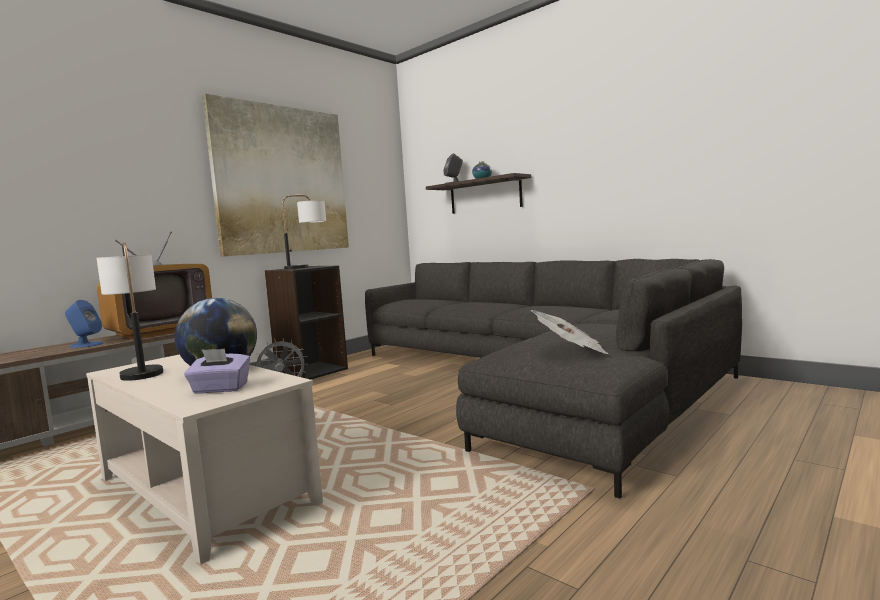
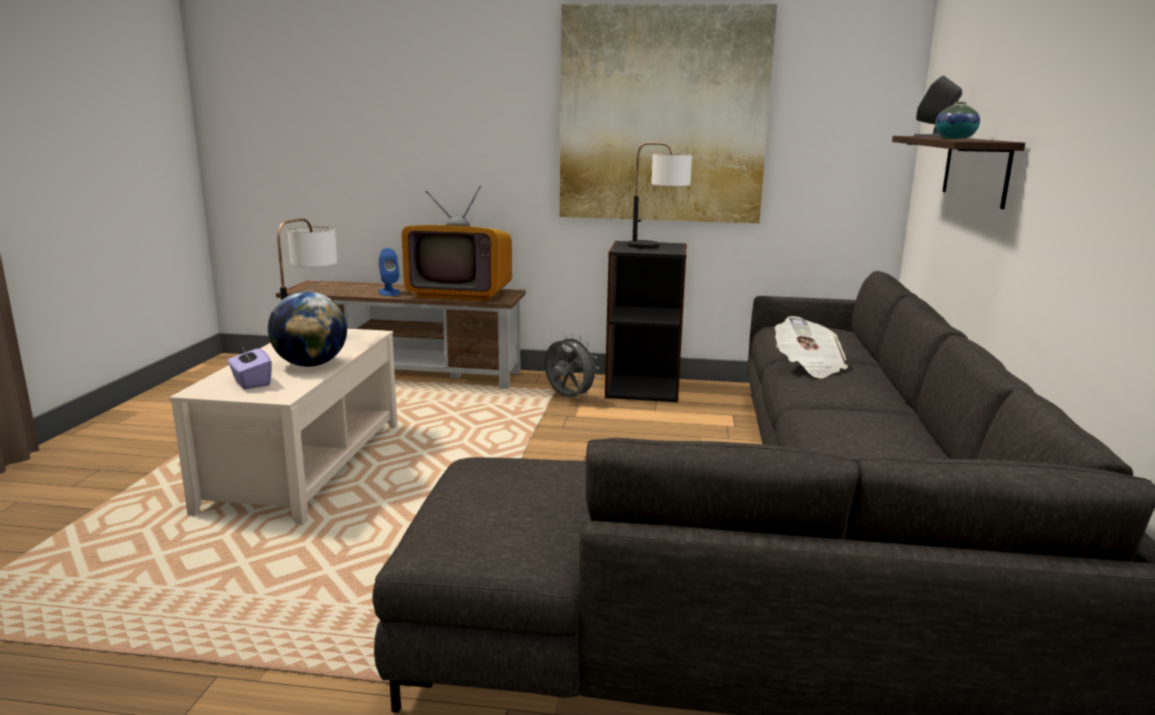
camera: 55 degrees right, 10 degrees up
(571, 351) = (518, 505): newspaper -> newspaper (808, 366)

